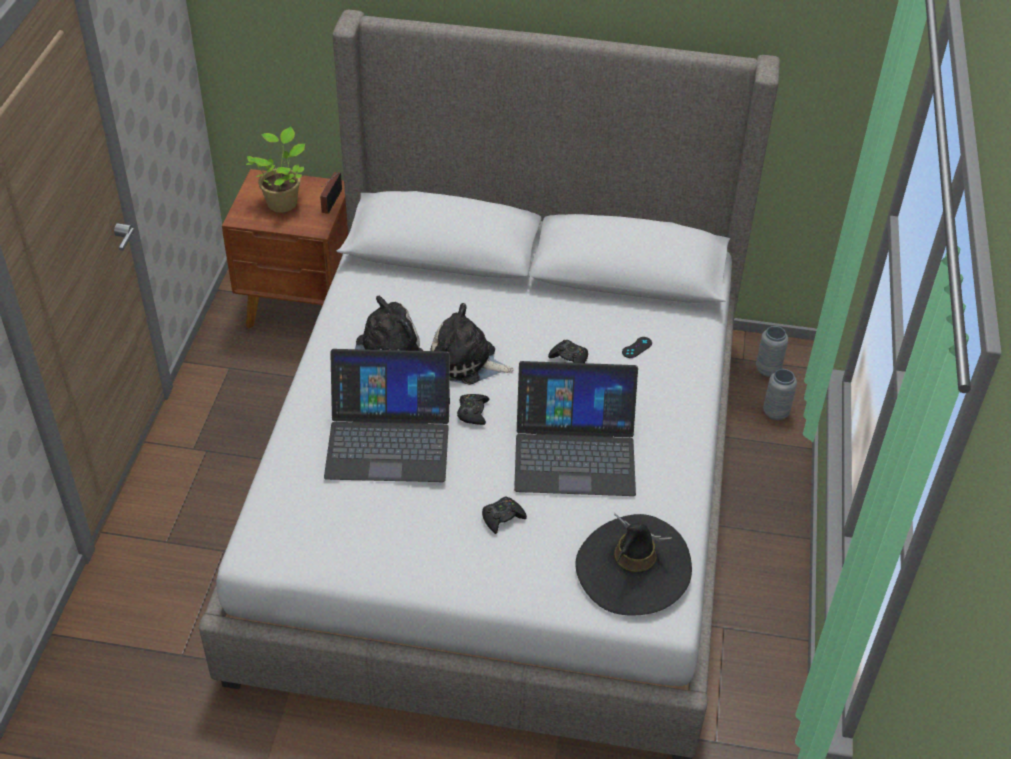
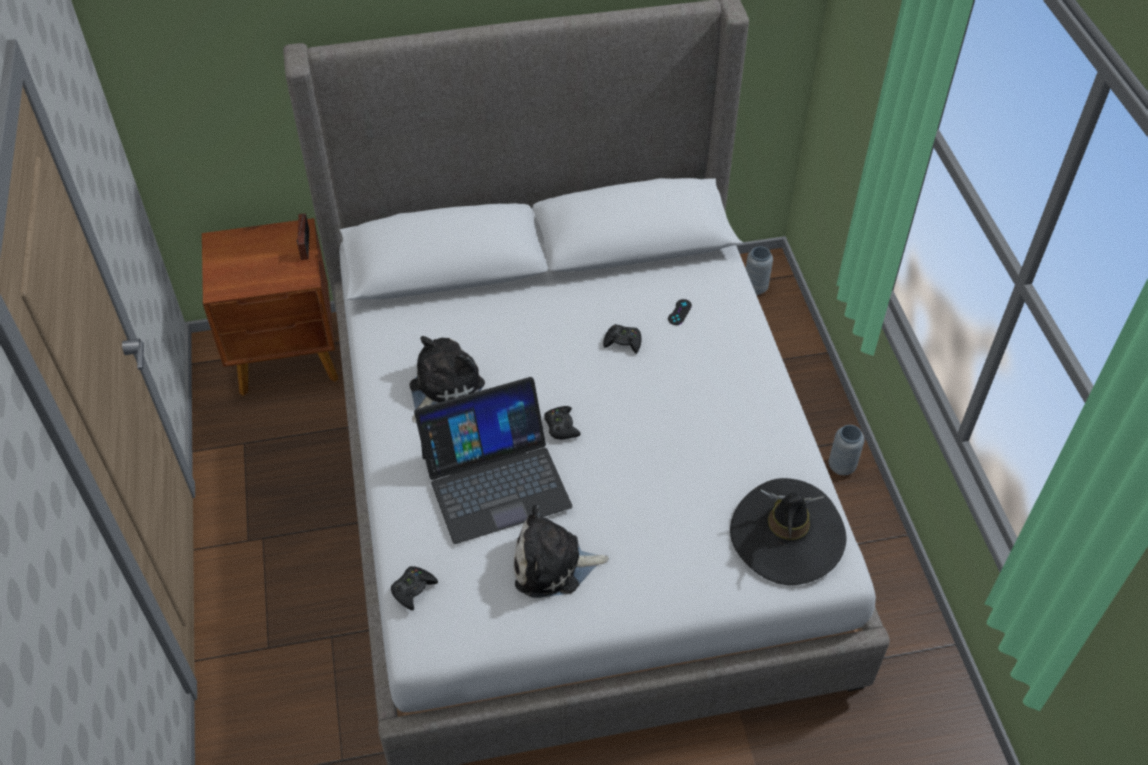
camera: 20 degrees left, 5 degrees up
(283, 202) = (255, 260): potted plant -> none
(466, 362) = (528, 376): plush toy -> plush toy (553, 565)
(502, 518) = (643, 525): black game controller -> black game controller (413, 589)
(574, 451) = (676, 435): laptop -> none
(775, 413) = (781, 328): grey vase -> grey vase (841, 466)

